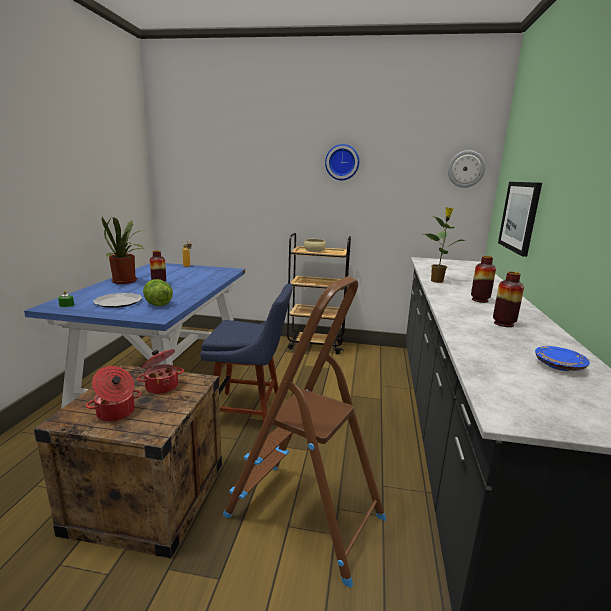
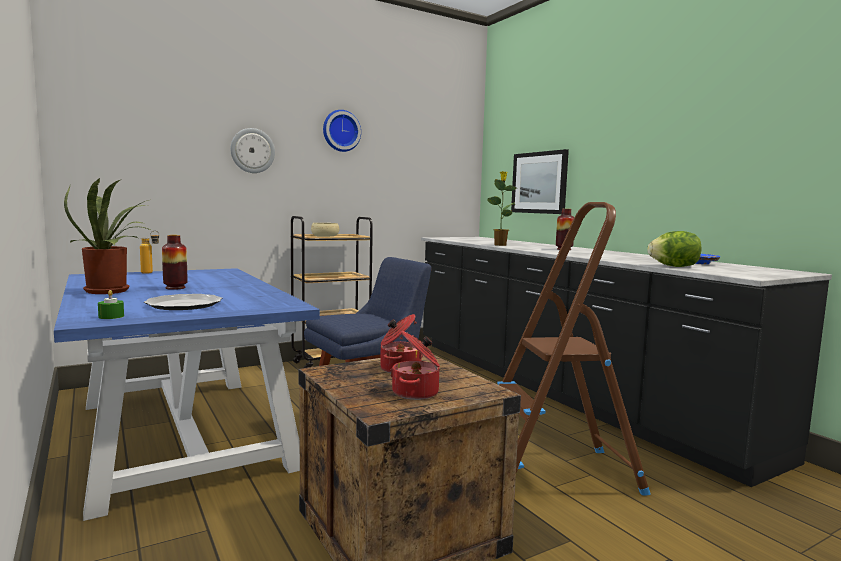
camera: 40 degrees left, 10 degrees down
(158, 304) = (248, 299): lettuce -> lettuce (674, 266)
(466, 169) = (457, 145): wall clock -> wall clock (252, 150)
(503, 324) = (617, 255): vase -> none

